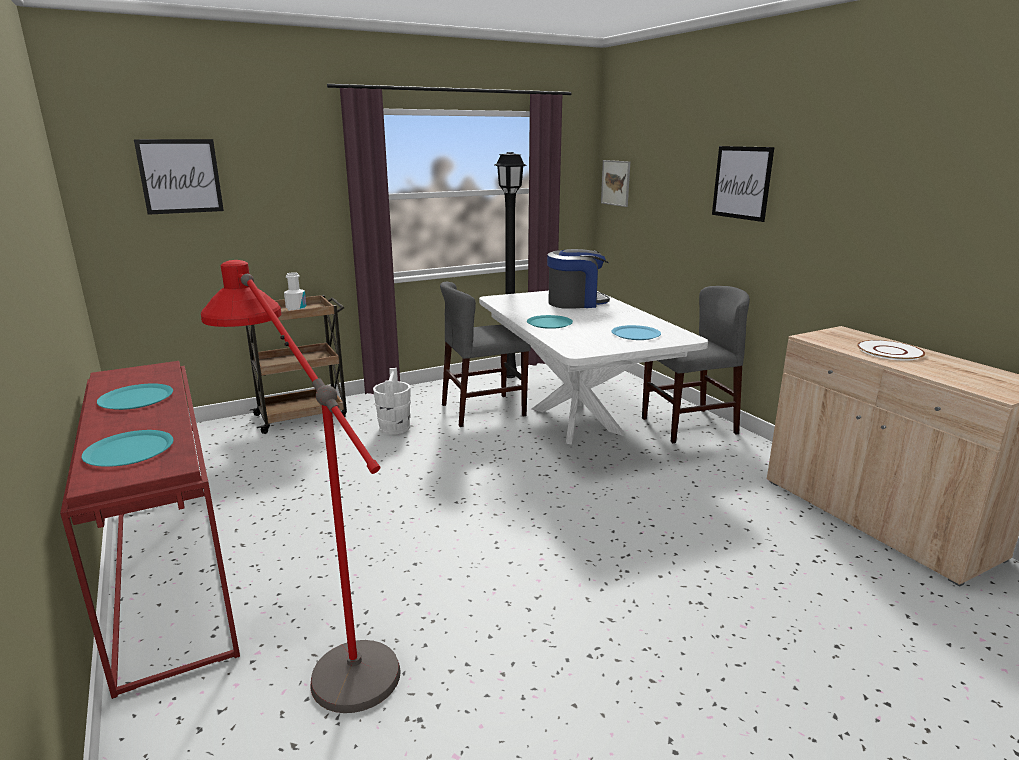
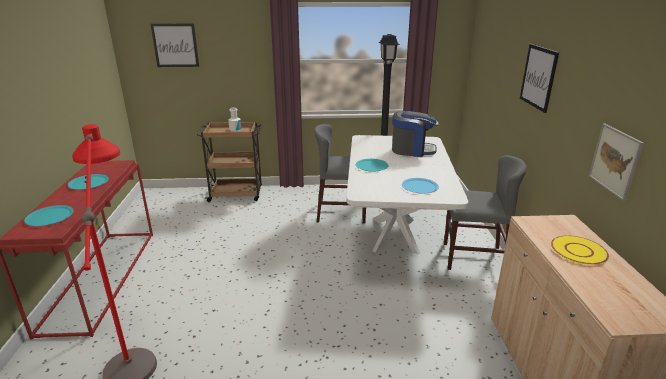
camera: 25 degrees right, 5 degrees up
(394, 427) = (278, 214): white bucket -> none
(615, 183) = (478, 59): picture -> picture (615, 160)
(889, 351) = (578, 251): white plate -> yellow plate

